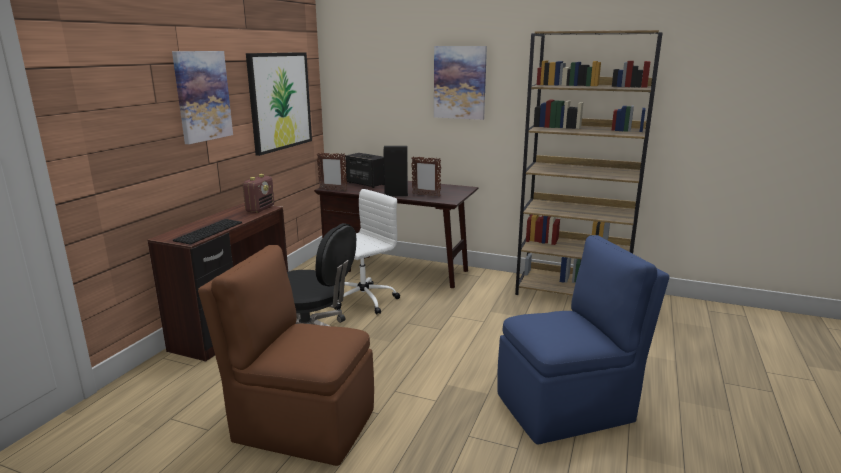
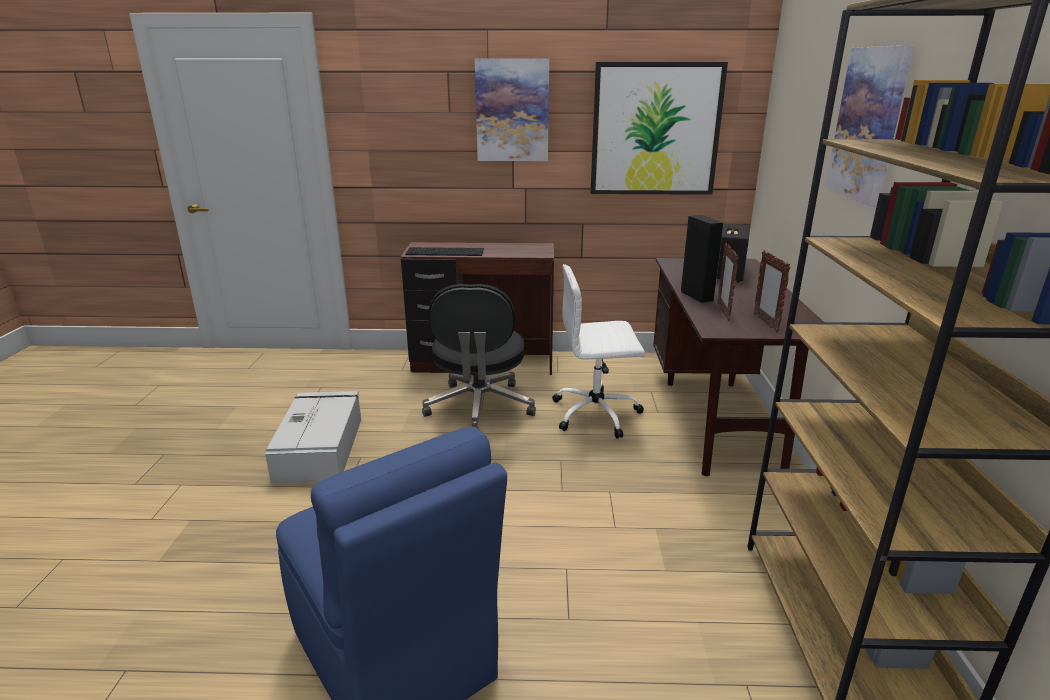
camera: 70 degrees right, 5 degrees up
(260, 209) = (533, 252): radio -> none
(301, 424) = (320, 448): brown chair -> grey storage box
(333, 190) = (668, 264): picture frame -> picture frame (765, 322)
(362, 300) = (597, 413): white office chair -> white office chair turned 150 degrees clockwise

